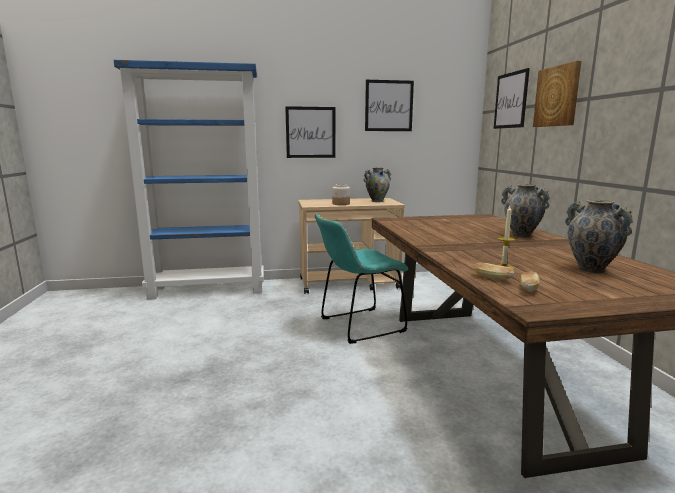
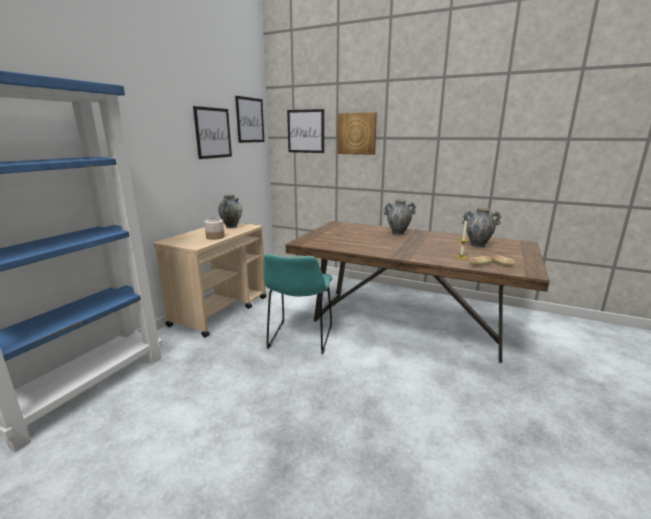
camera: 55 degrees left, 5 degrees up
(310, 132) = (152, 164): picture -> picture (250, 120)

